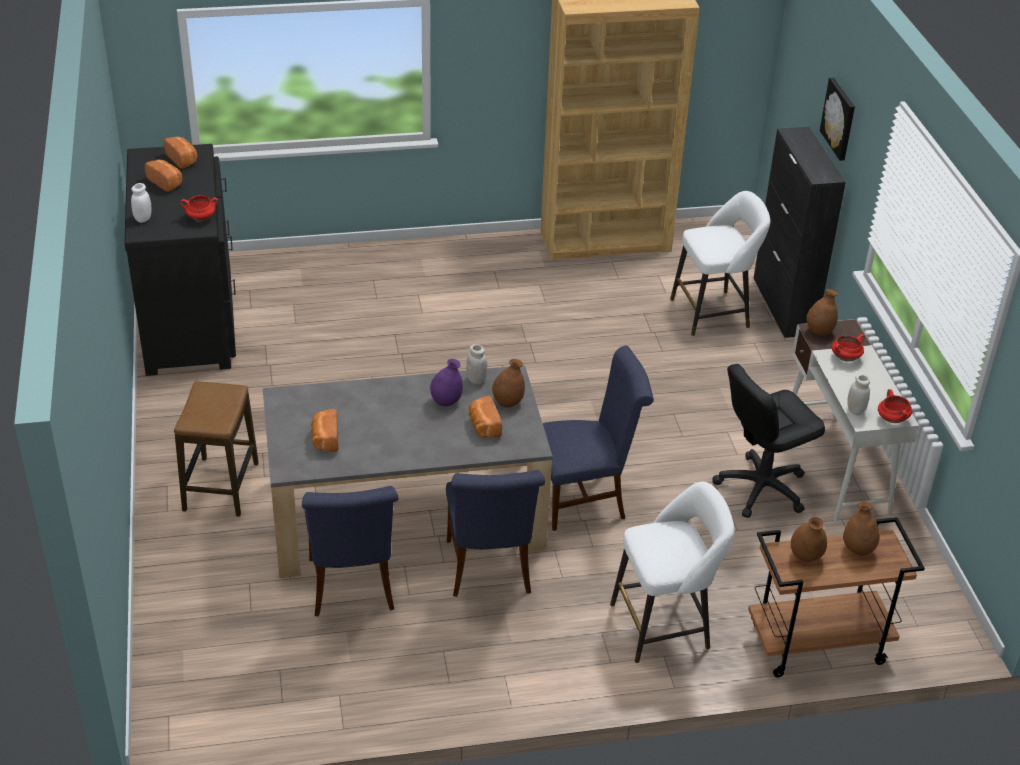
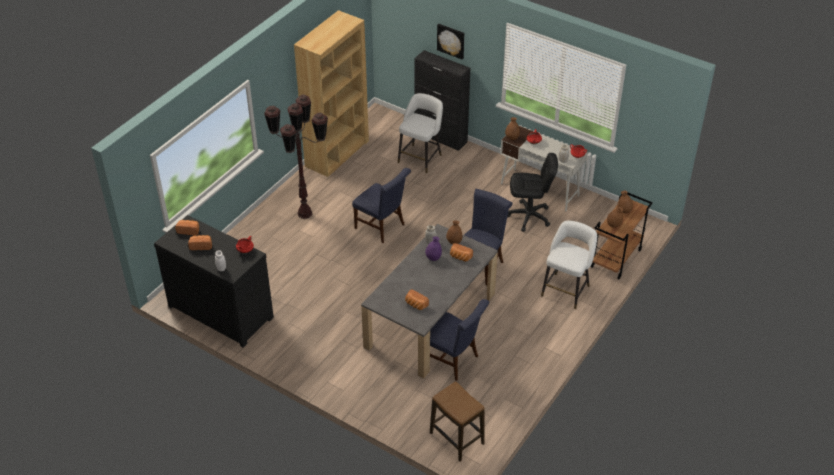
camera: 45 degrees left, 5 degrees up
(221, 486) = (348, 365): stool -> stool (456, 438)
(455, 281) = (304, 213): none -> brown floor lamp
(490, 571) = (488, 316): blue chair -> blue chair (382, 227)
(761, 488) = (529, 216): black office chair -> black office chair turned 105 degrees counterclockwise

